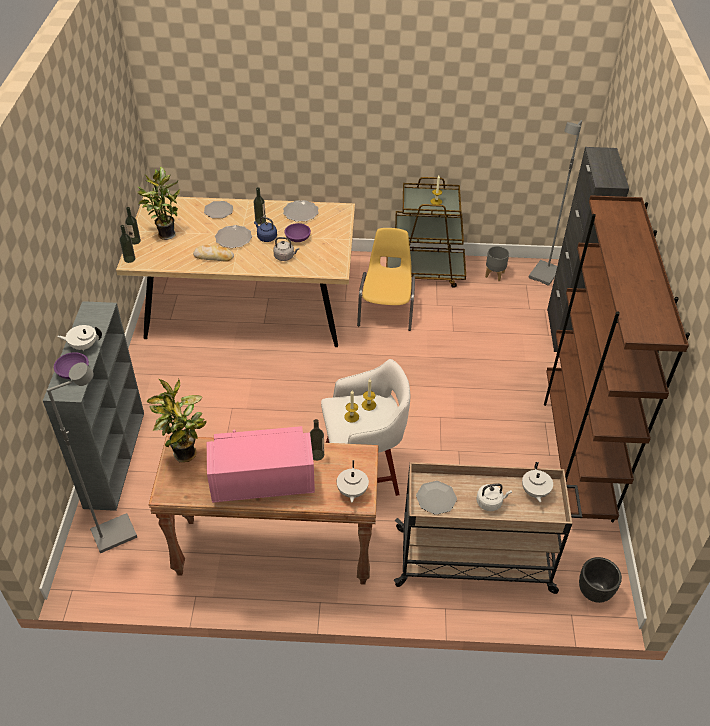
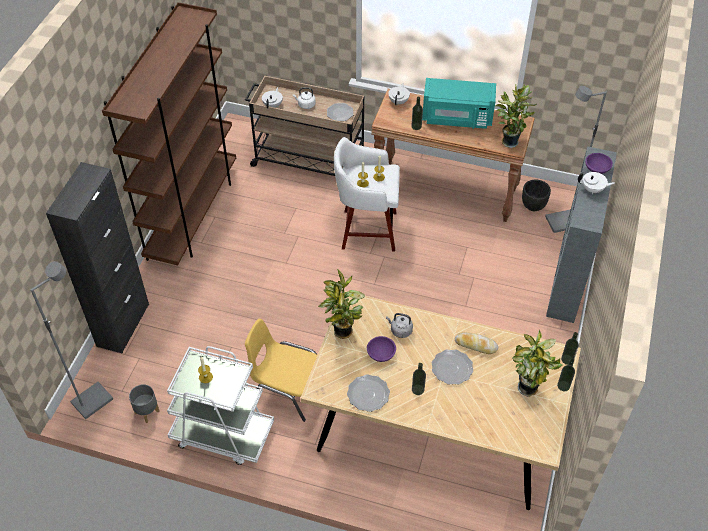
camera: 165 degrees left, 5 degrees up
(218, 210) = (465, 417): plate -> none
(262, 480) = (457, 118): pink microwave -> turquoise microwave
(266, 237) = (415, 362): blue kettle -> none
(336, 247) = (342, 333): none -> potted plant
(387, 309) = (287, 388): yellow chair -> yellow chair turned 90 degrees clockwise
(425, 271) = (222, 434): brown cart -> white cart
(594, 591) = (242, 132): black planter -> black planter (533, 206)

